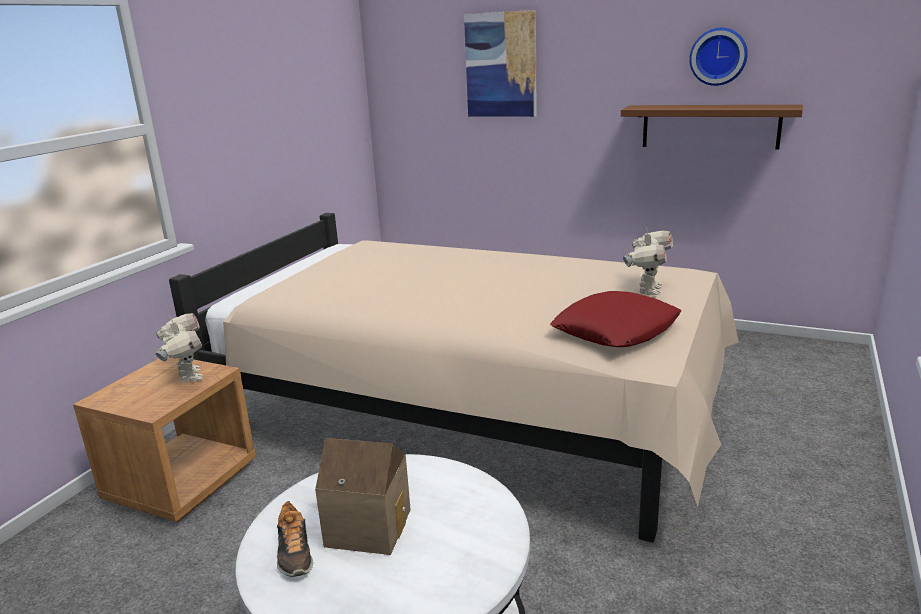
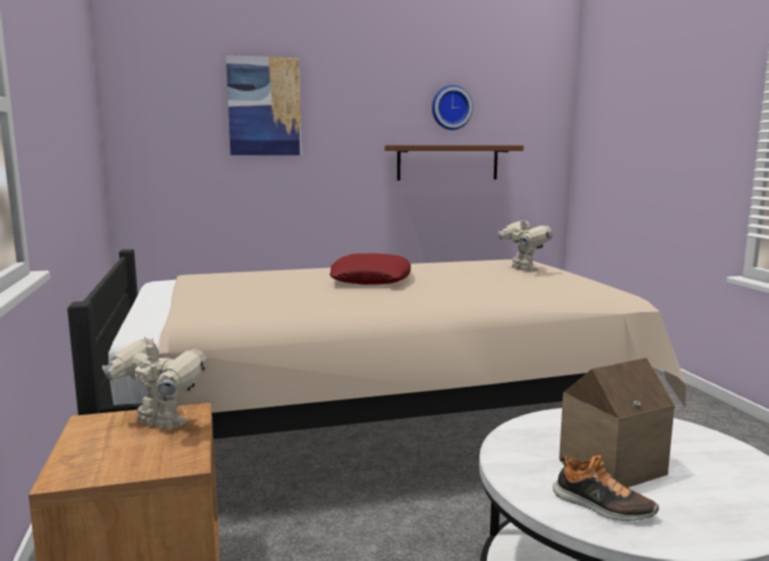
camera: 40 degrees left, 10 degrees down
(616, 330) = (562, 289): red pillow -> red pillow (371, 279)

